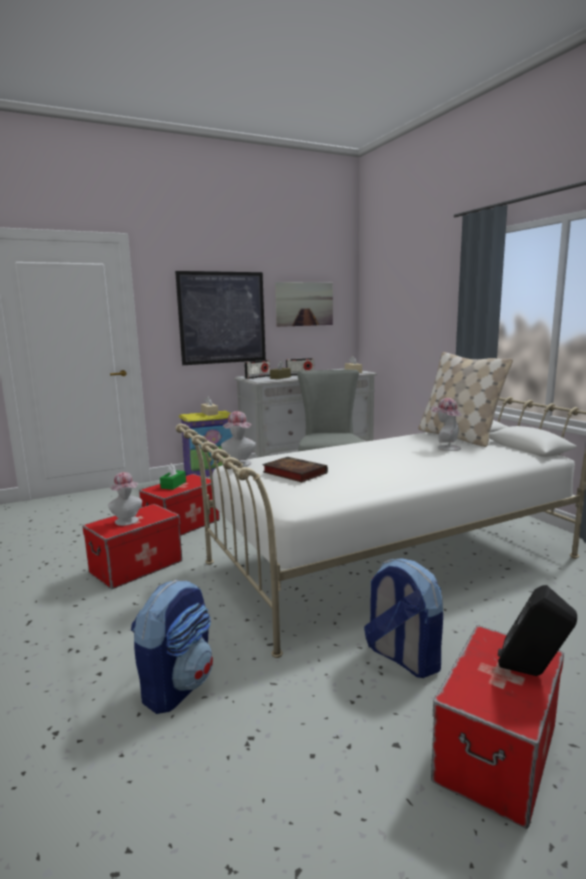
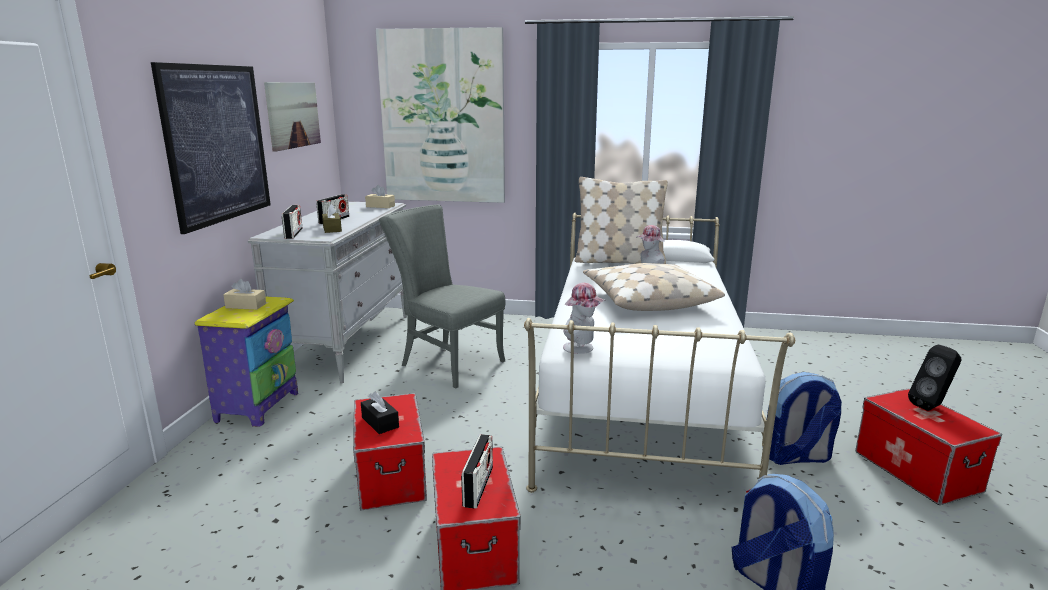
camera: 55 degrees left, 5 degrees up
(127, 522) = (478, 486): hat -> radio
(173, 485) = (380, 422): green tissue box -> black tissue box
(293, 473) = (651, 336): book -> none
(374, 458) = (647, 300): none -> beige pillow
(410, 305) = (442, 117): none -> picture

